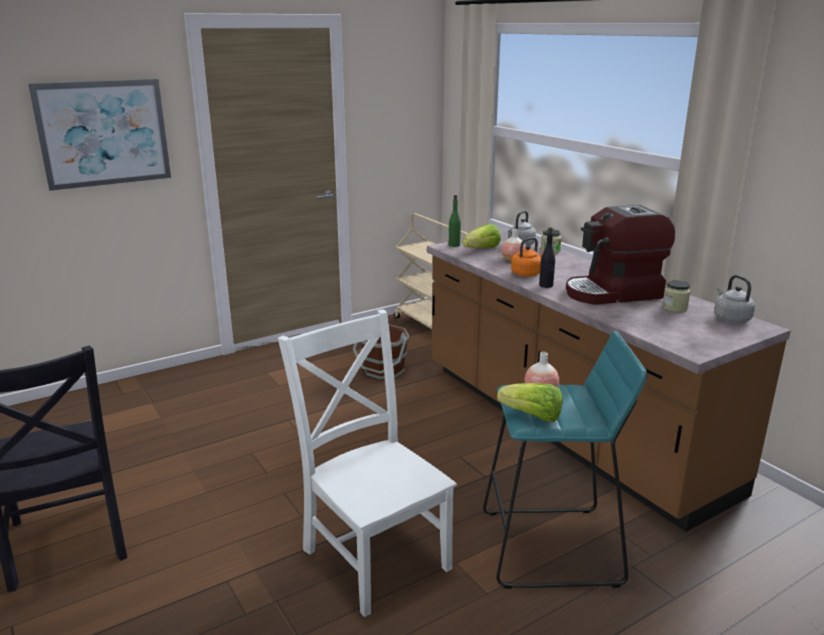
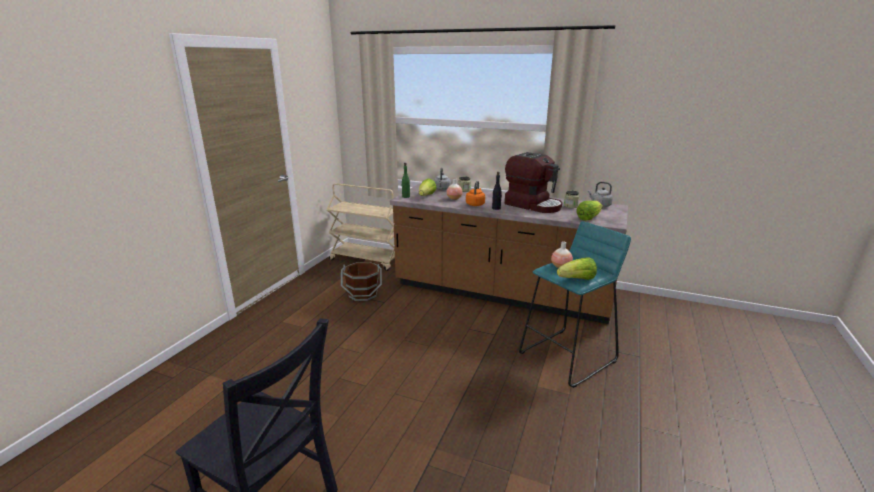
camera: 35 degrees left, 0 degrees up
(103, 133) = (115, 145): picture -> none
(373, 555) = (492, 403): white chair -> none
(613, 293) = (533, 205): coffee machine -> coffee machine turned 90 degrees counterclockwise
(666, 332) = (588, 218): none -> lettuce

